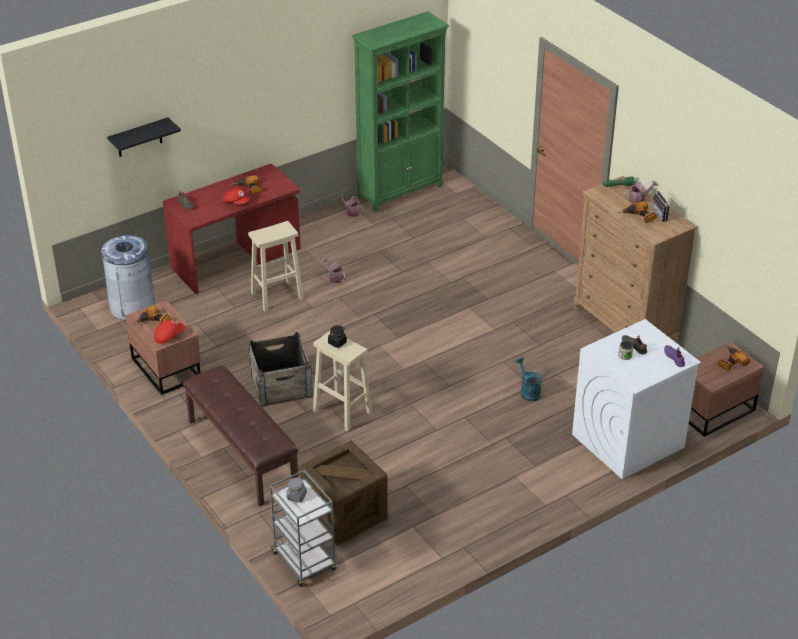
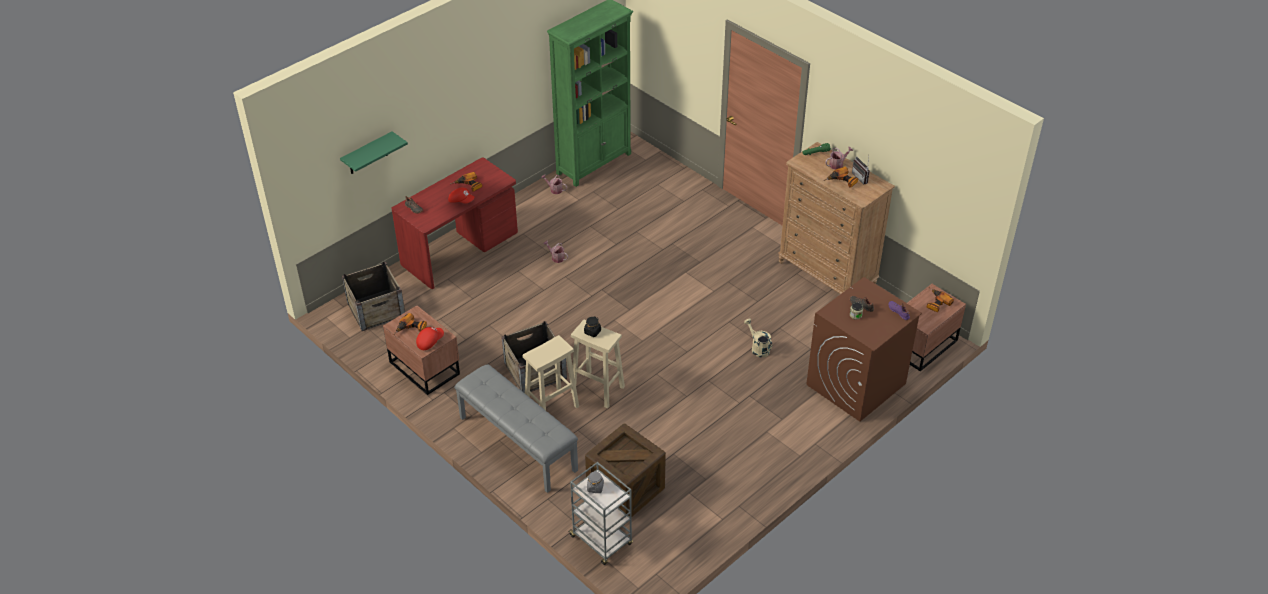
camera: 10 degrees left, 5 degrees up
(132, 307) = (376, 309): grey trash can -> crate
(139, 138) = (367, 154): black shelf -> green shelf
(241, 454) = (517, 444): brown bench -> grey bench
(276, 296) = (507, 283): beige stool -> beige stool (551, 407)
(528, 391) = (758, 348): turquoise watering can -> beige watering can
(627, 441) = (855, 384): white washing machine -> brown washing machine

